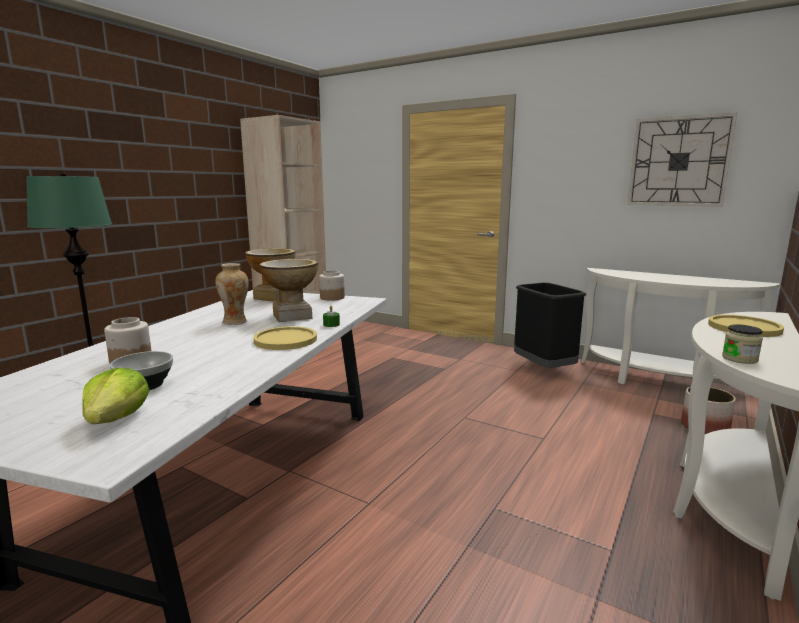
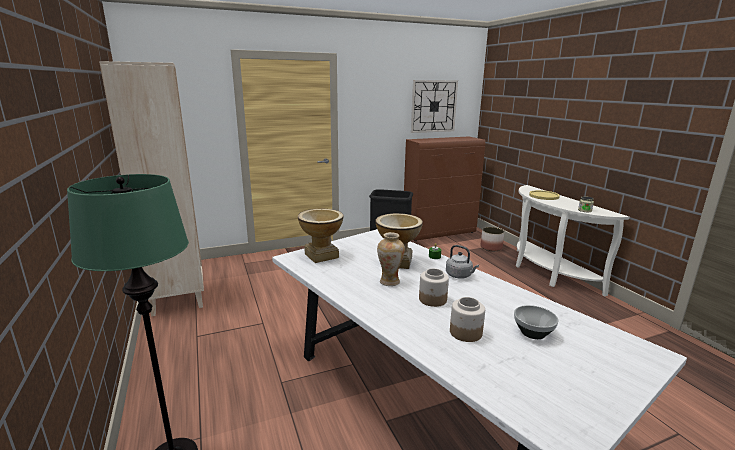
camera: 55 degrees left, 5 degrees up
(116, 419) = (594, 348): lettuce -> none
(285, 340) = (460, 275): yellow plate -> grey kettle
(332, 298) = (355, 240): jar -> jar (433, 300)
(658, 382) = (439, 233): white console table -> brown cabinet

